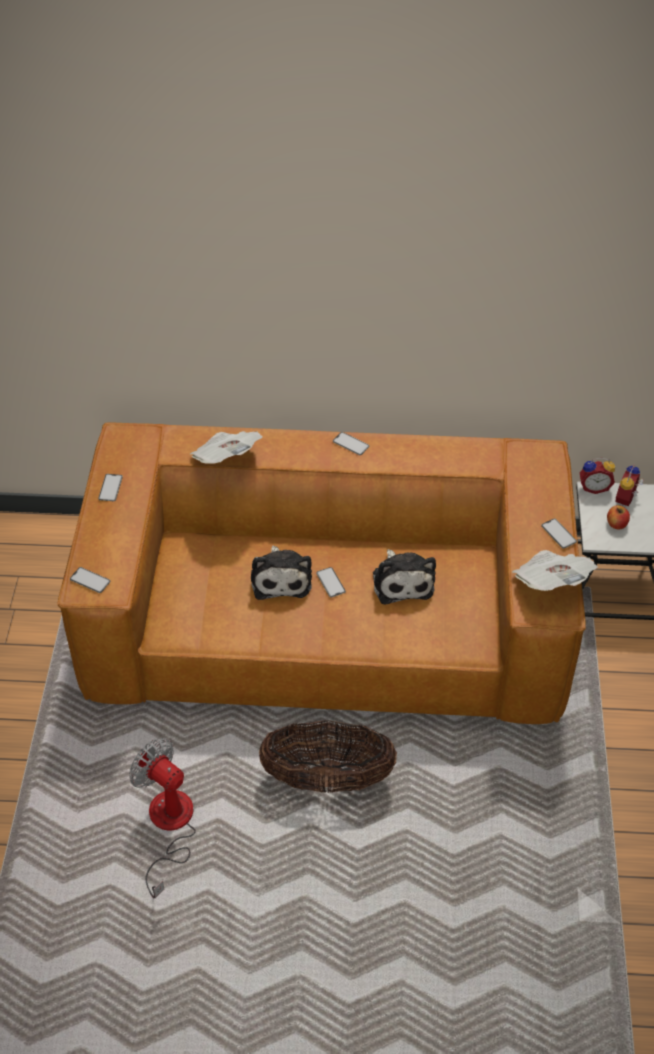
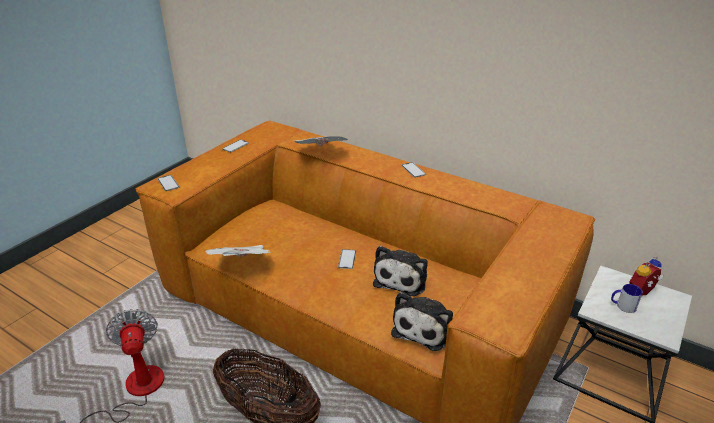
camera: 30 degrees right, 15 degrees down
(281, 578) = (315, 244): plush toy -> plush toy (424, 327)
(551, 582) = (512, 305): newspaper -> newspaper (243, 264)
(558, 533) = (545, 272): phone -> none
(594, 487) = (614, 273): alarm clock -> none
(616, 524) = (622, 306): apple -> mug

